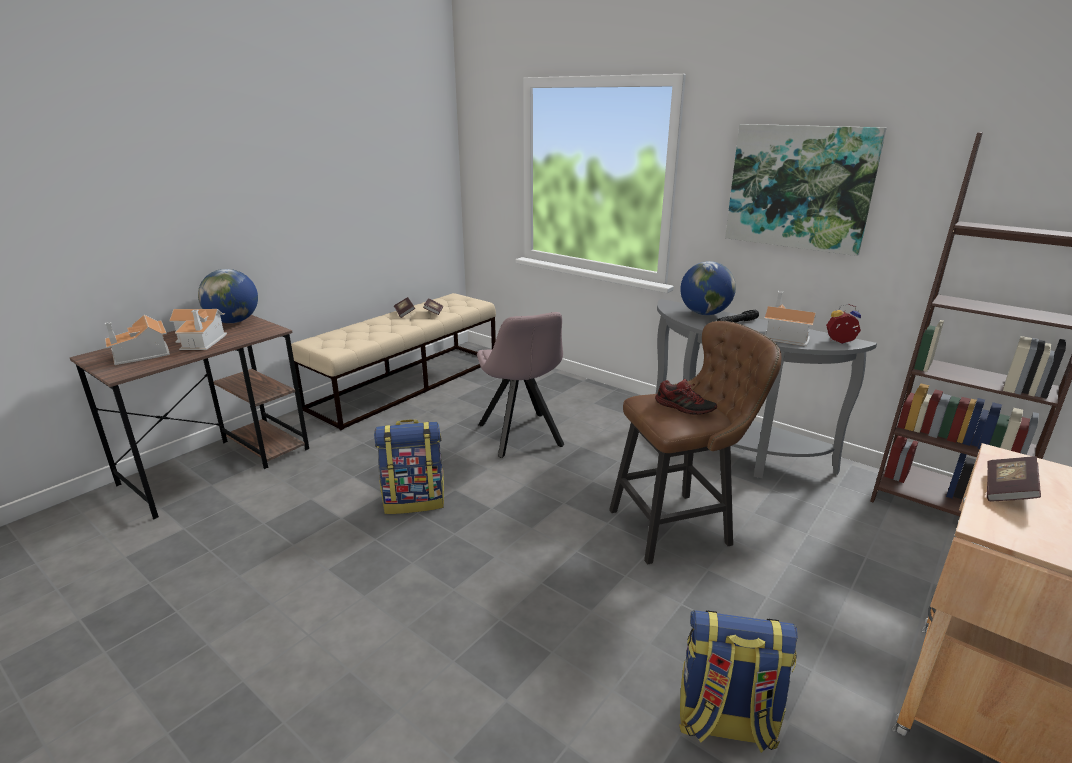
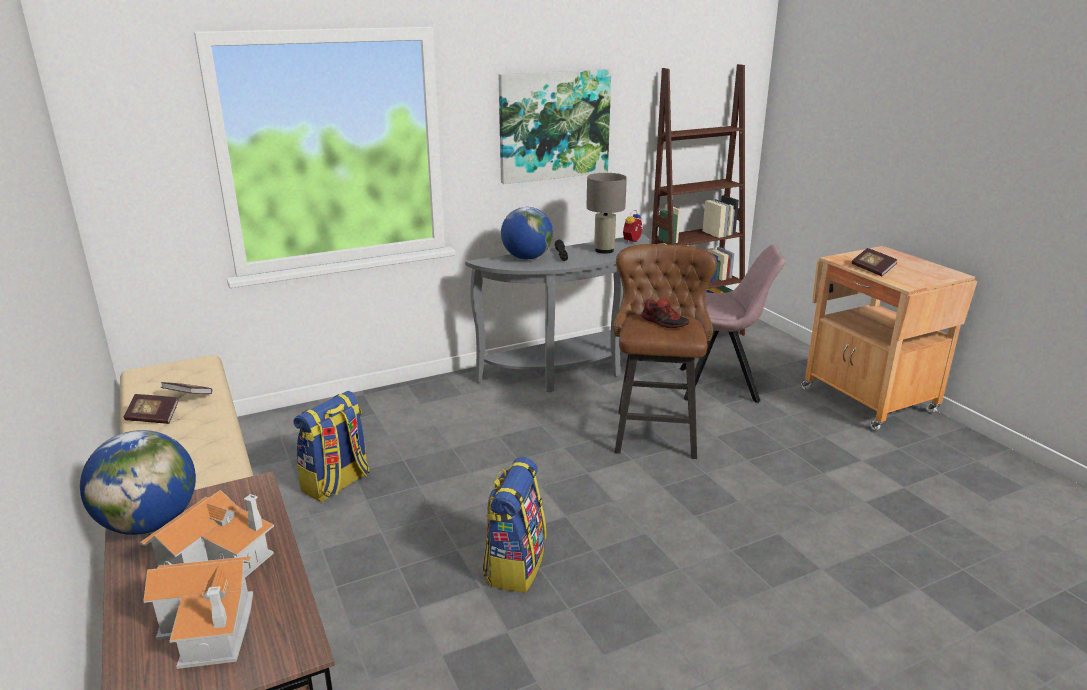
camera: 65 degrees left, 0 degrees up
(521, 435) = (442, 463): pink chair -> pink chair (719, 385)
(684, 407) = (664, 323): shoe -> shoe turned 75 degrees clockwise
(725, 723) = (859, 482): backpack -> backpack (337, 484)
(783, 335) = (603, 250): toy house -> grey table lamp

